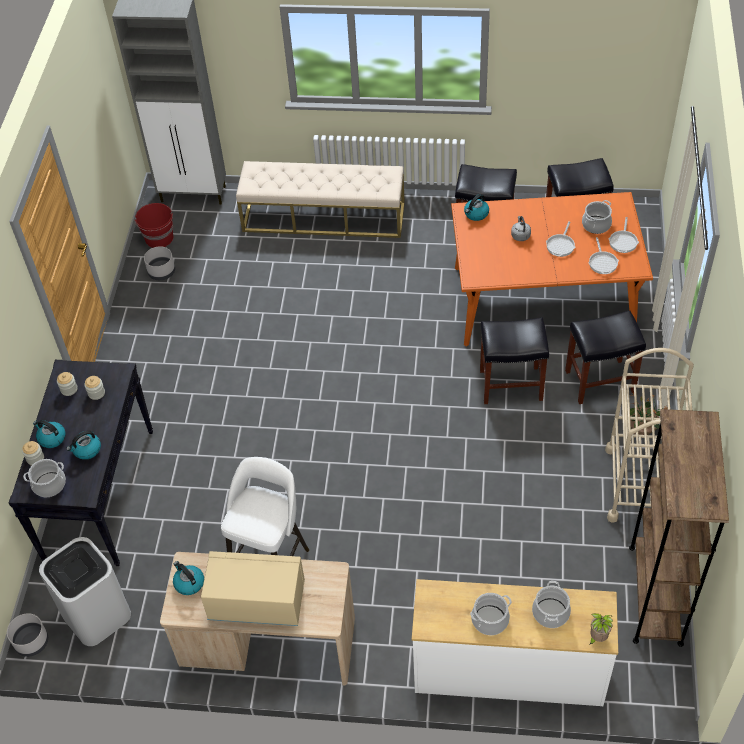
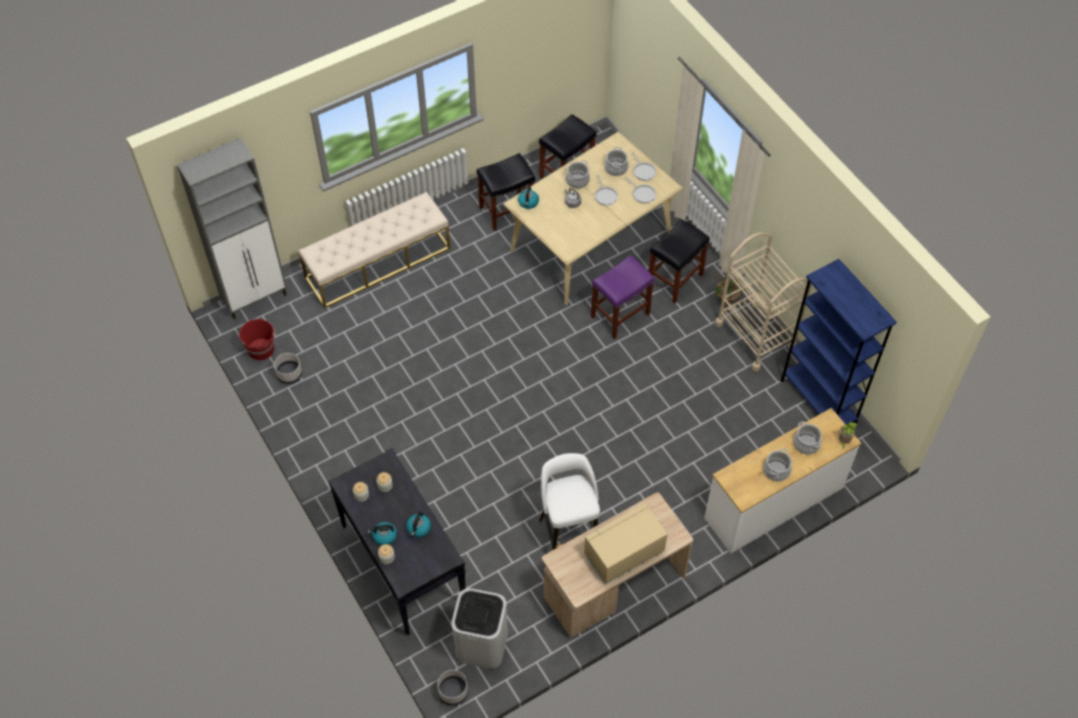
camera: 40 degrees left, 5 degrees up
(49, 484) = (415, 568): cooking pot -> cooking pot (577, 180)
(189, 583) = (569, 570): kettle -> none
(510, 385) = (620, 316): black stool -> purple stool
(543, 300) = (591, 241): orange dining table -> beige dining table
(655, 594) = (818, 401): brown bookcase -> blue bookcase

